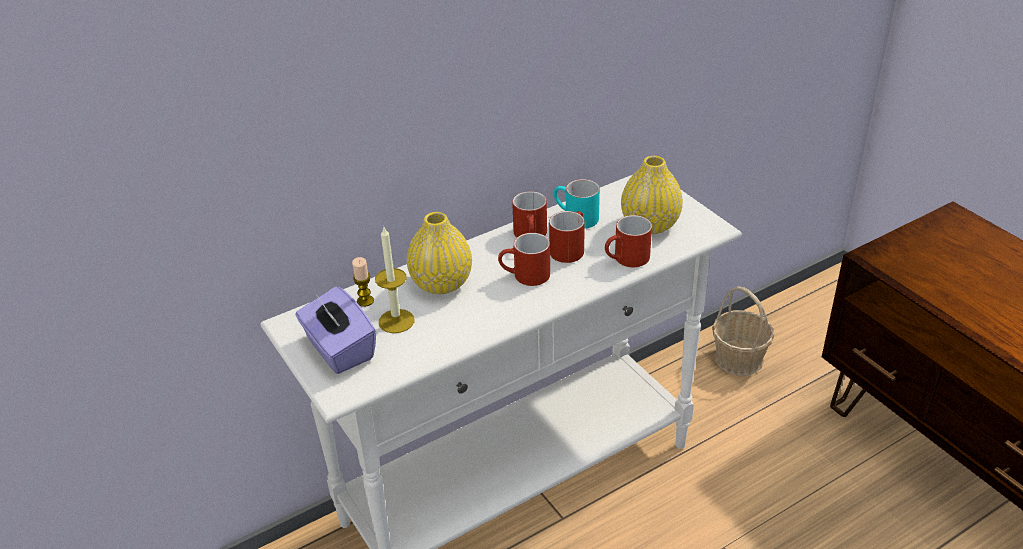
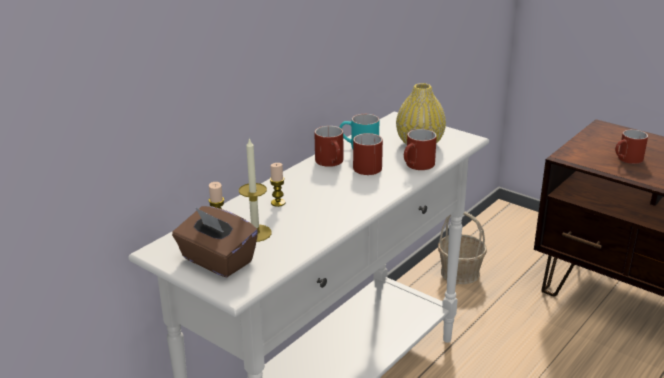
camera: 20 degrees left, 10 degrees down
(339, 349) = (216, 261): purple tissue box -> brown tissue box
(441, 283) = (278, 203): yellow vase -> candle
(525, 276) = (344, 188): red mug -> red mug (627, 160)

